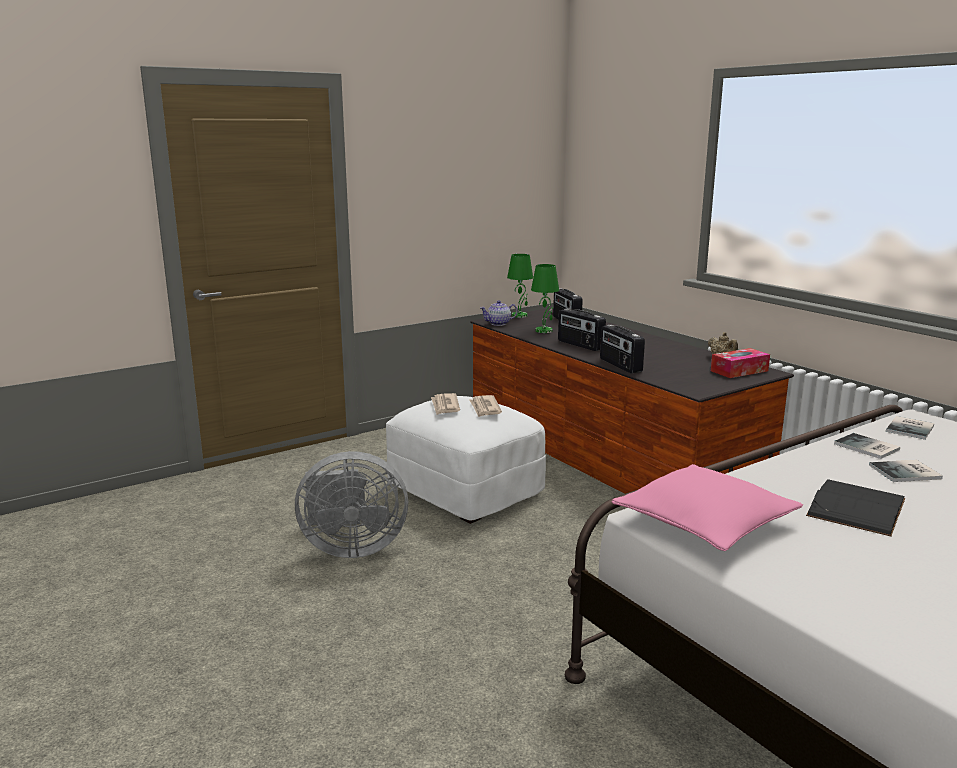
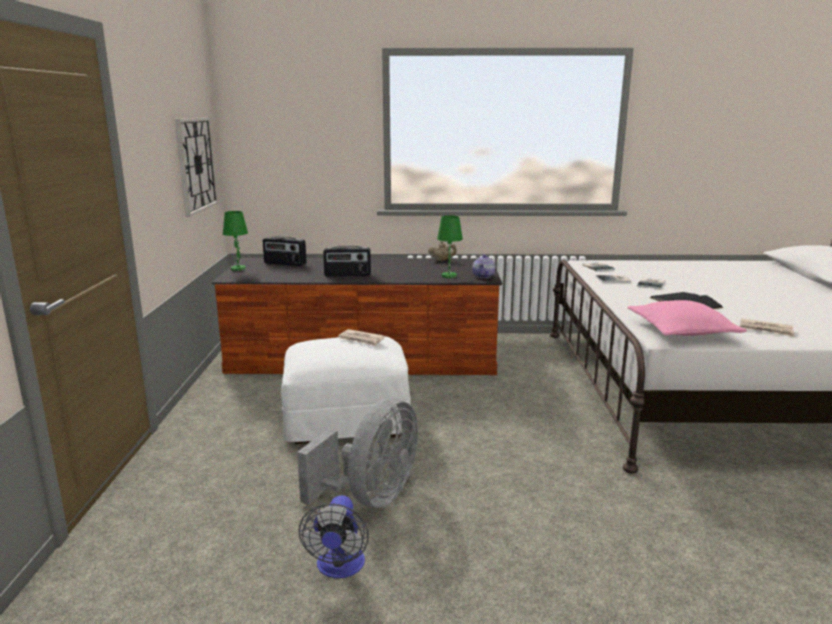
camera: 55 degrees left, 0 degrees up
(241, 570) = (339, 568): none -> fan
(445, 406) = (333, 349): newspaper -> newspaper (766, 330)
(499, 323) = (244, 277): teapot -> teapot (483, 276)
(500, 202) = (196, 164): none -> wall clock
(544, 330) = (293, 273): green table lamp -> green table lamp (448, 276)
(620, 365) = (410, 279): radio -> none
(739, 371) = (468, 264): tissue box -> none

